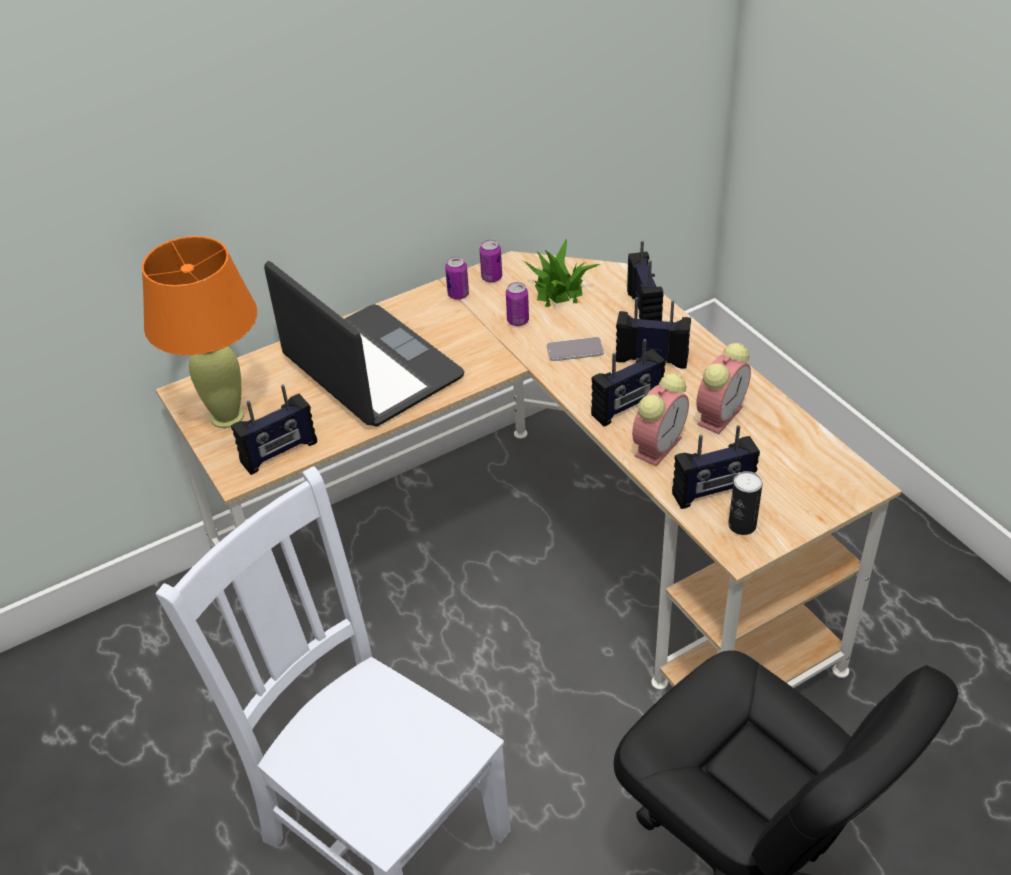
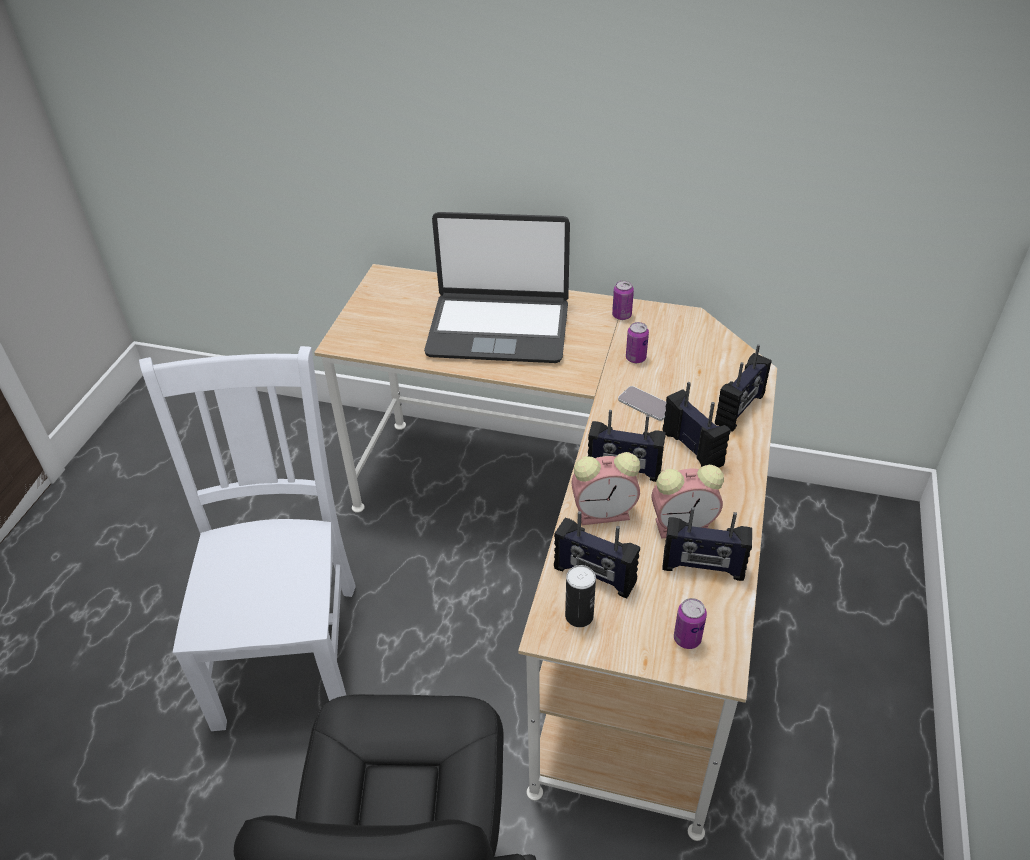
camera: 45 degrees right, 0 degrees up
(227, 417) = (383, 304): orange table lamp -> none
(280, 453) = (378, 345): radio -> radio (703, 567)
(370, 369) = (498, 328): laptop -> laptop turned 90 degrees clockwise
(491, 277) = (661, 318): can -> can (687, 639)
(558, 289) = (696, 354): potted plant -> none

